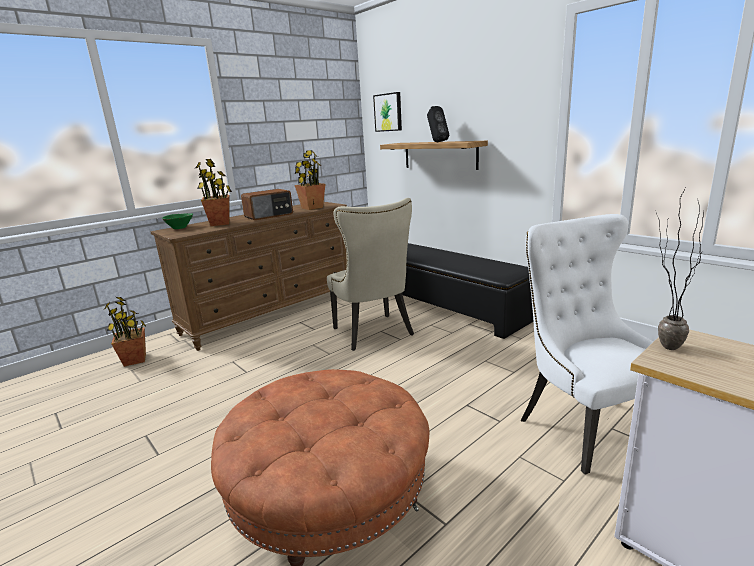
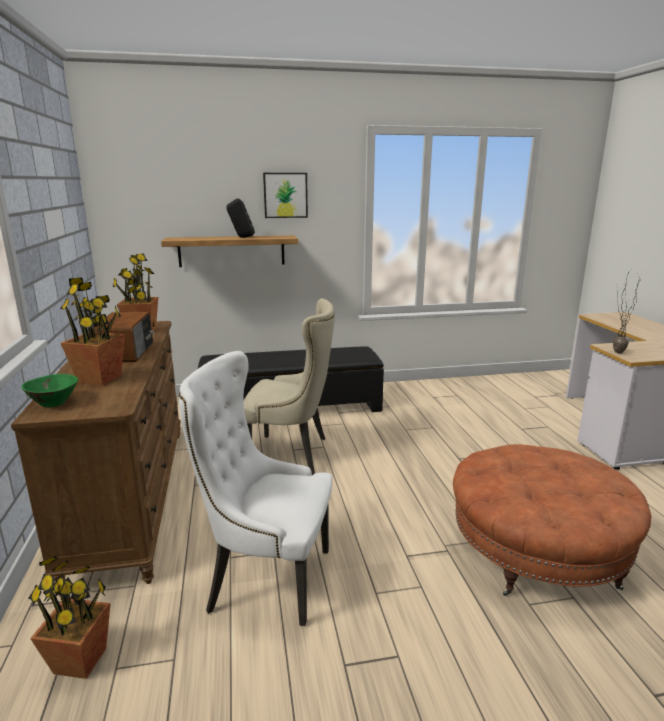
camera: 60 degrees left, 0 degrees up
(388, 112) = (142, 199): picture -> picture (285, 195)
(586, 429) = (517, 435): white chair -> white chair (267, 578)

